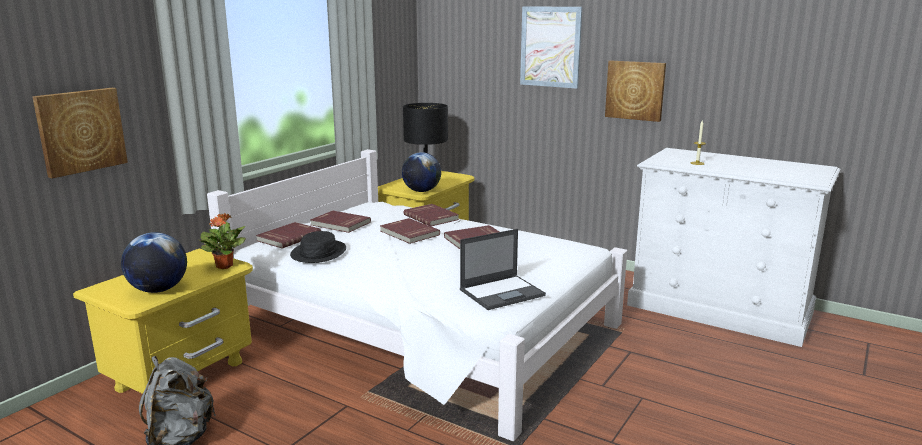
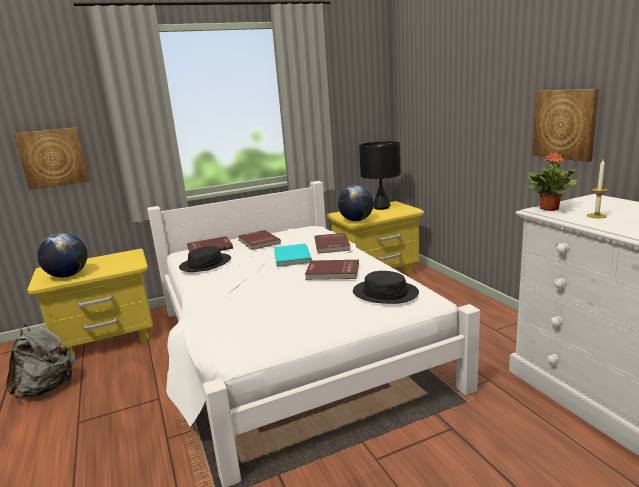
camera: 35 degrees right, 0 degrees up
(225, 266) = (129, 264): potted plant -> potted plant (549, 209)
(408, 233) = (291, 257): red book -> turquoise book
(502, 292) = (270, 331): laptop -> none
(548, 248) = (385, 293): none -> black hat
(550, 47) = (487, 80): picture -> none

